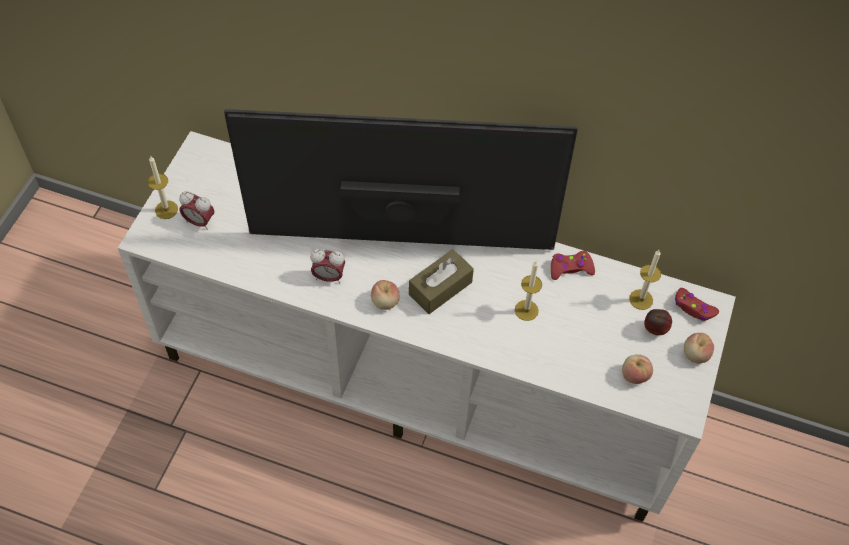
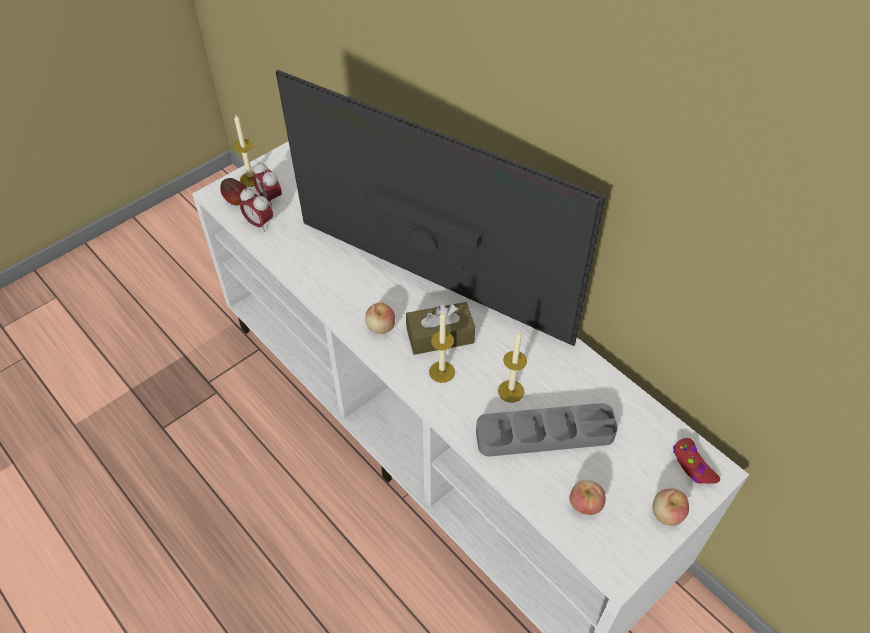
camera: 30 degrees right, 5 degrees down
(328, 277) = (345, 285): alarm clock -> alarm clock (259, 224)
(570, 268) = (581, 371): red game controller -> none
(573, 334) = (545, 434): none -> grey tray
(641, 299) = (638, 431): candle -> candle (442, 372)
(654, 330) = (635, 468): apple -> apple (237, 202)

